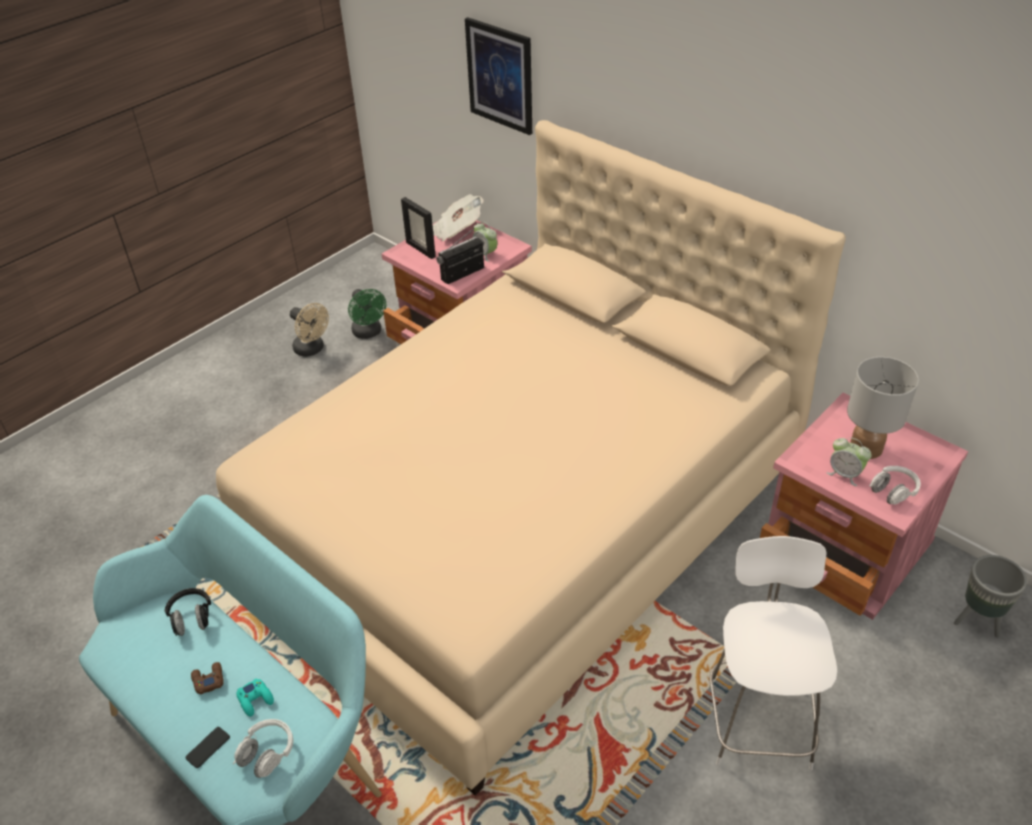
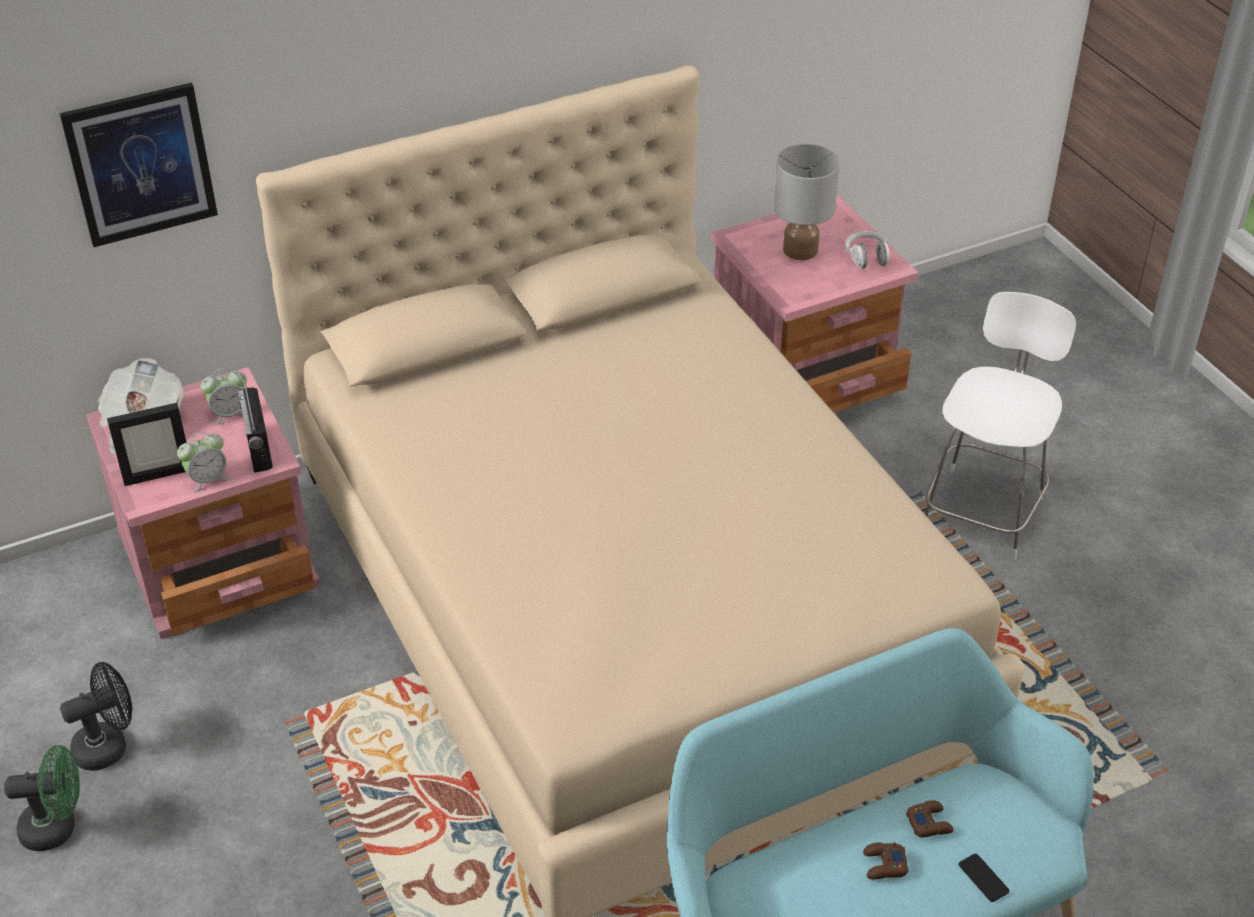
camera: 70 degrees left, 0 degrees up
(191, 618) = (775, 872): black headphones -> none
(256, 699) = (929, 823): turquoise game controller -> brown game controller
(267, 754) = (1009, 822): white headphones -> none
(312, 349) = (109, 746): beige fan -> black fan
(369, 333) = (125, 665): green fan -> green fan (57, 827)
(758, 720) = (983, 510): white chair -> white chair turned 90 degrees clockwise
(844, 474) = (828, 277): alarm clock -> alarm clock (207, 479)
(977, 621) = (933, 327): grey planter -> none

